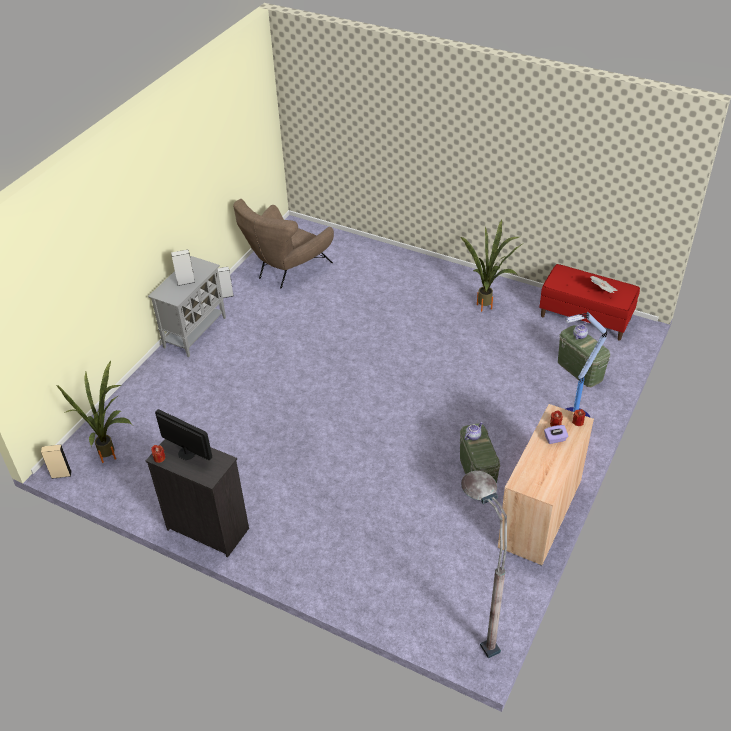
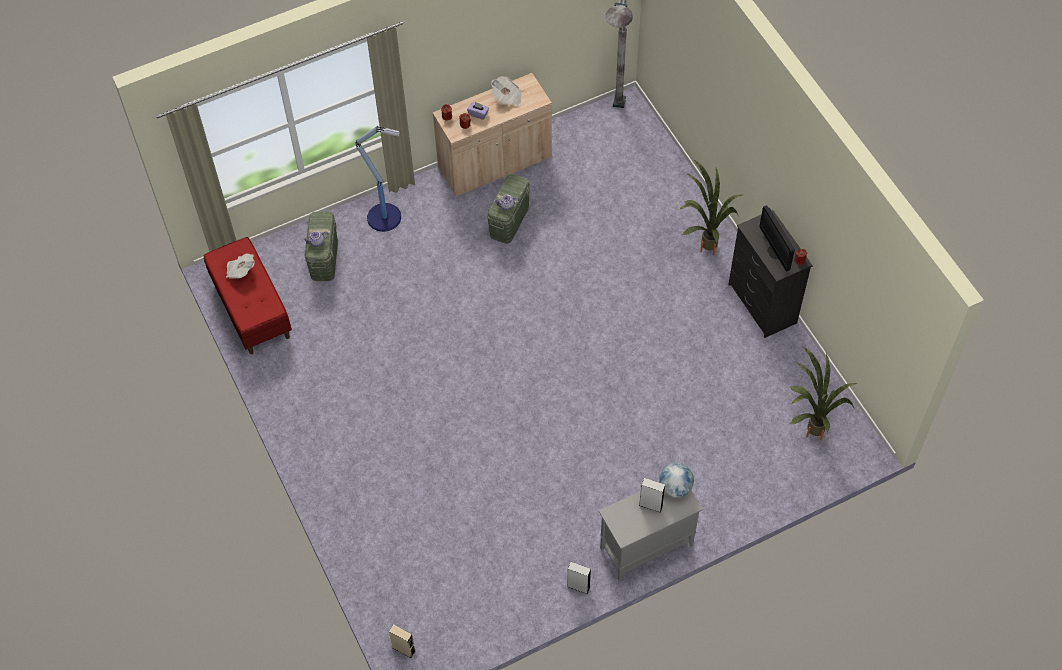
camera: 145 degrees left, 15 degrees up
(61, 474) = (867, 437): beige speaker -> beige speaker (404, 649)
(175, 297) = (675, 487): none -> globe
(286, 270) = (481, 583): brown armchair -> none
(489, 306) = (323, 382): potted plant -> potted plant (703, 245)
(547, 468) = (507, 97): none -> newspaper

